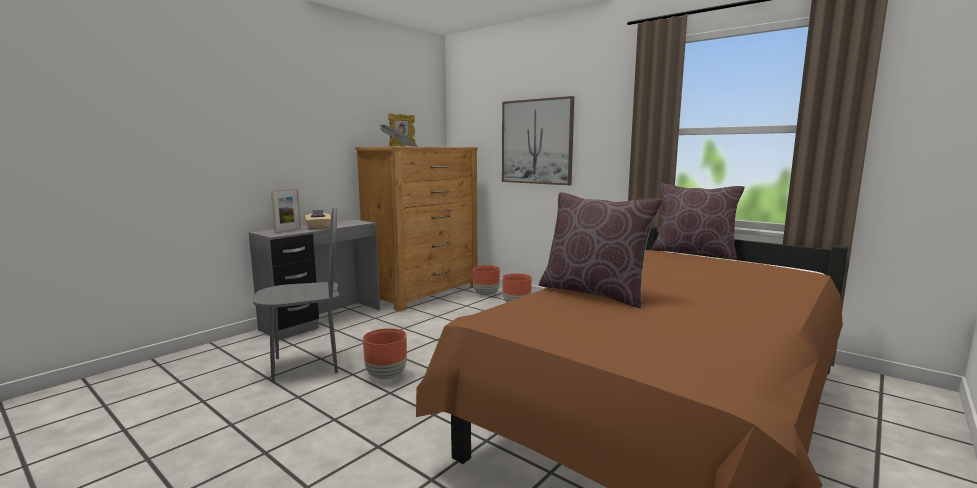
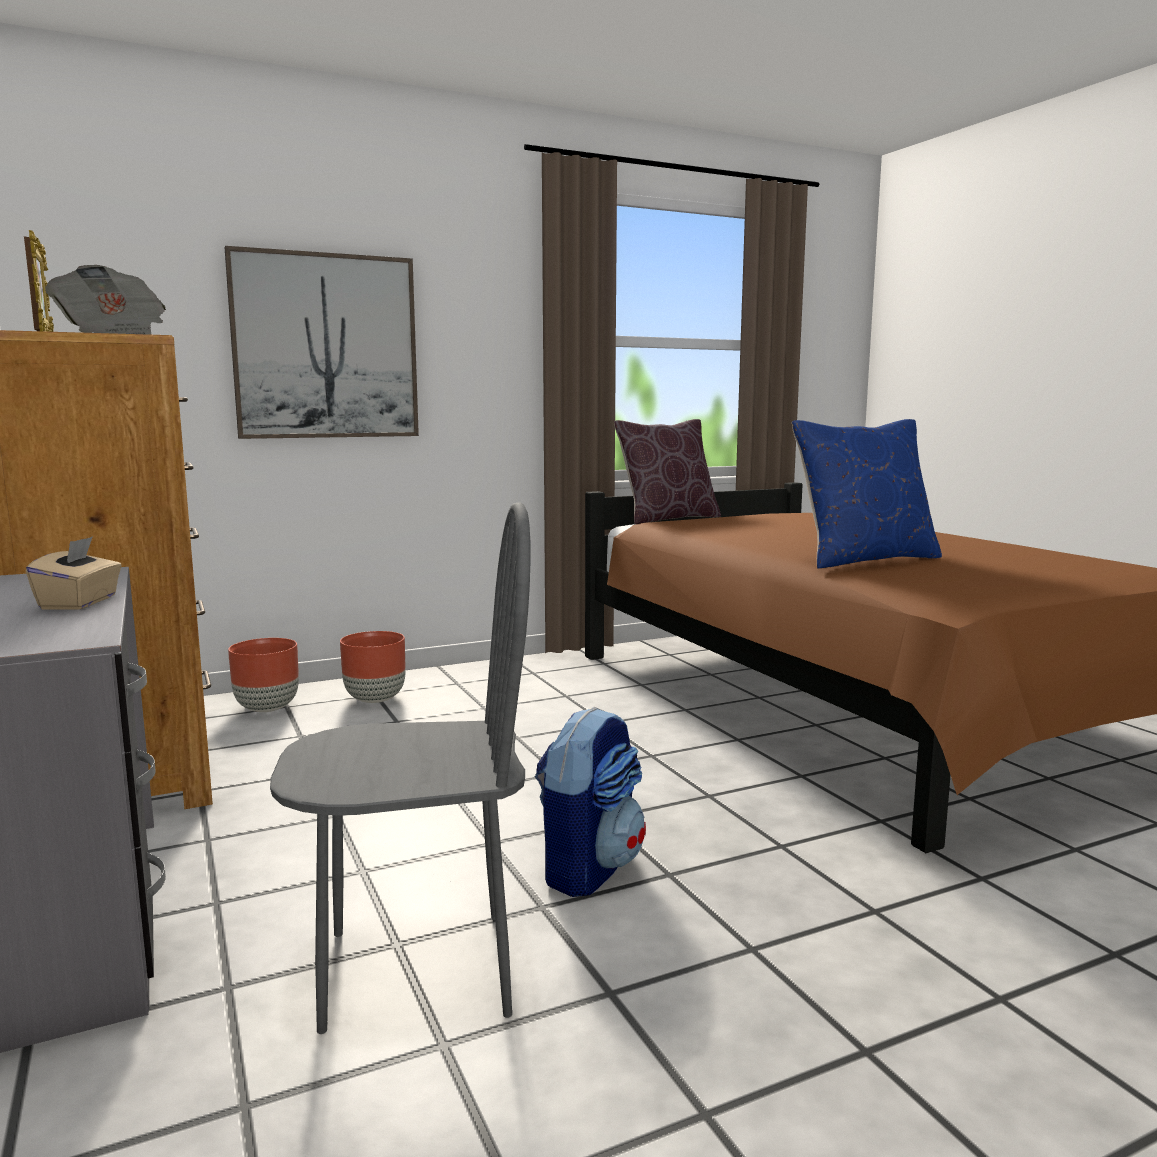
camera: 65 degrees left, 0 degrees up
(288, 230) = (33, 627): picture frame -> none
(306, 365) = (417, 970): grey chair -> grey chair turned 75 degrees clockwise
(387, 376) = (588, 868): brown planter -> backpack
(594, 292) = (864, 559): brown pillow -> blue pillow

